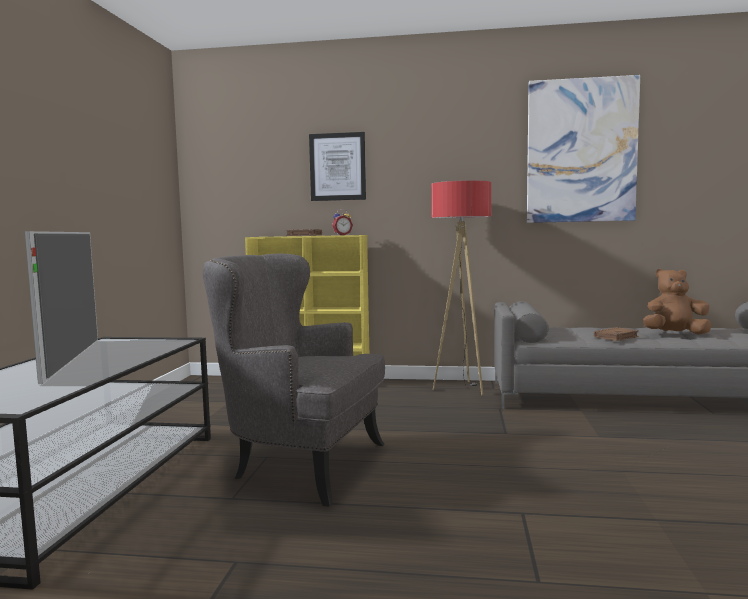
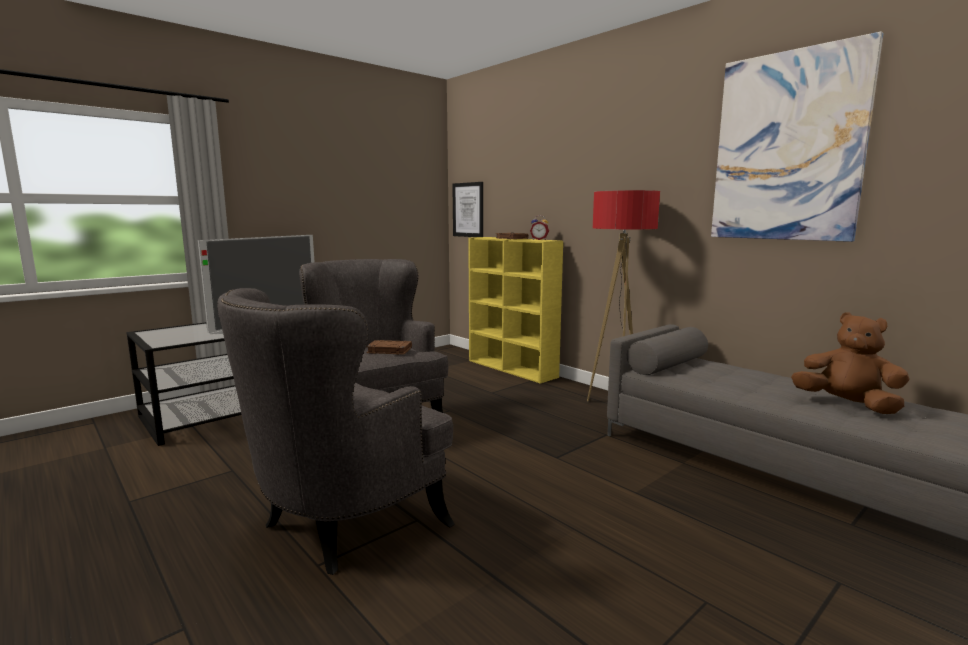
camera: 40 degrees right, 5 degrees up
(337, 167) = (546, 174): picture -> picture (468, 210)
(478, 545) = (342, 525): none -> grey armchair
(616, 337) = (745, 390): brown book -> brown book (389, 350)

